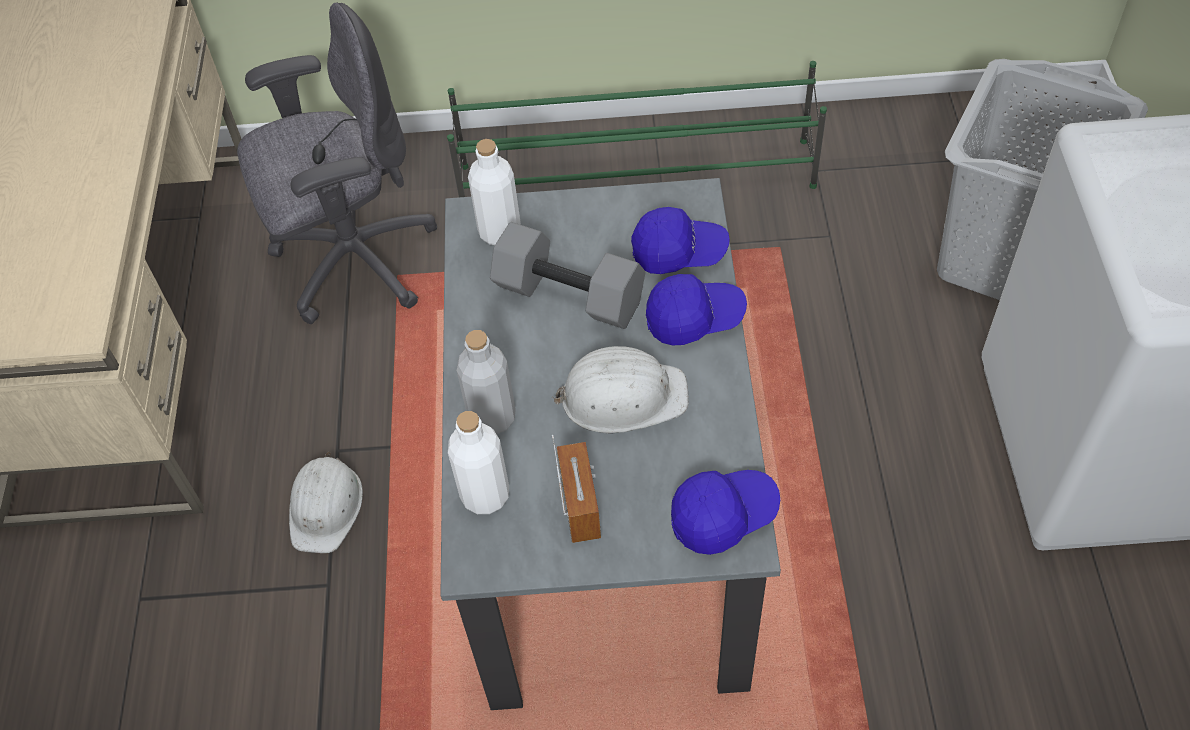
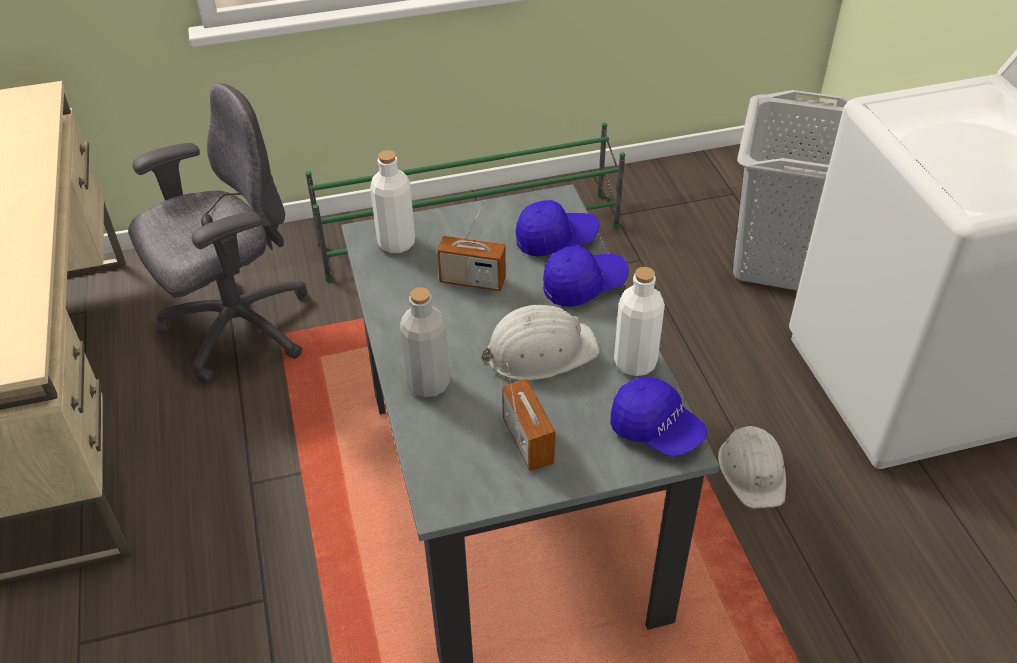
camera: 15 degrees left, 10 degrees down
(326, 507) = (250, 532): white hard hat -> white hard hat (753, 471)
(485, 495) = (438, 445): white bottle -> white bottle (635, 363)
(571, 293) = (472, 281): grey dumbbell -> radio
(723, 515) = (656, 430): blue cap -> blue cap turned 75 degrees clockwise

